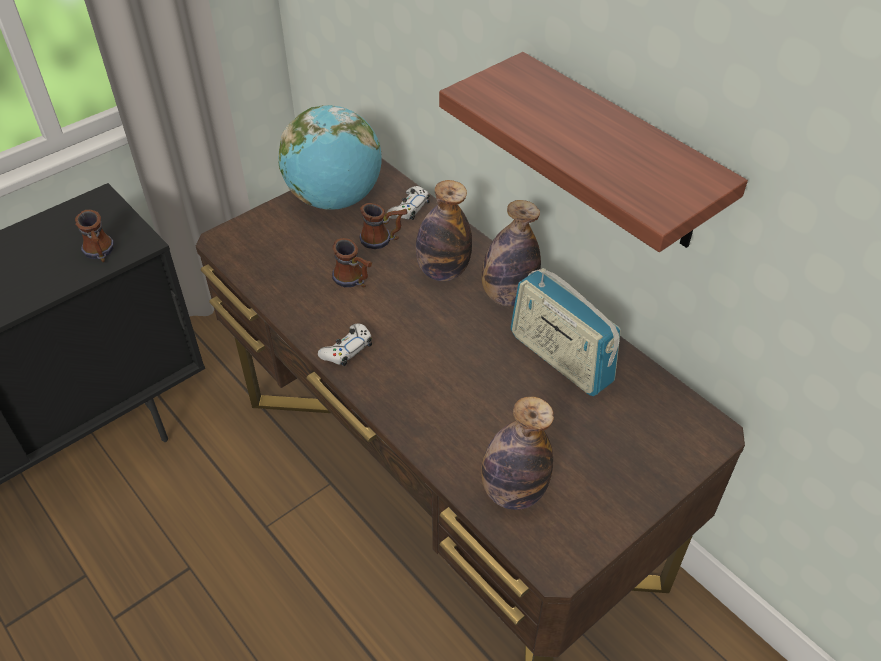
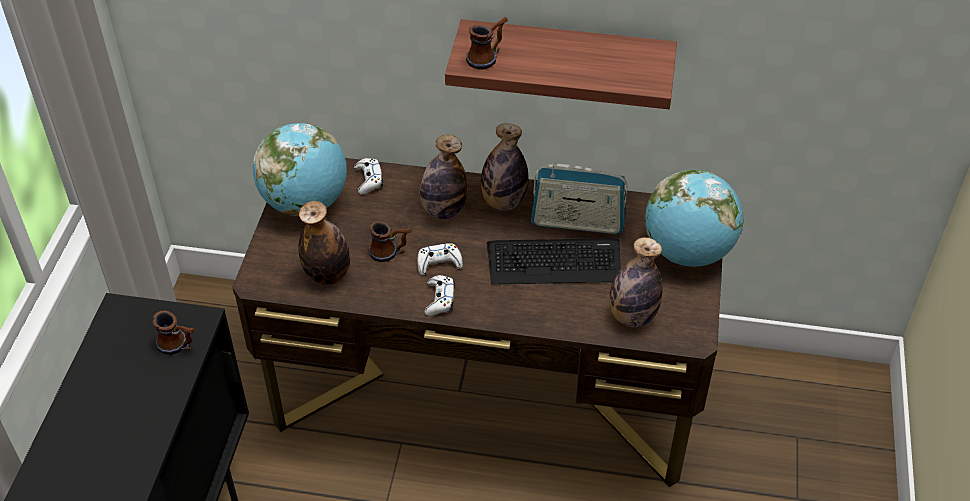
camera: 40 degrees left, 0 degrees up
(282, 268) = (328, 274): none -> bottle
(384, 239) = (377, 212): mug -> mug (487, 57)
(384, 316) = (439, 263): none -> white game controller
(493, 383) = (554, 262): none -> keyboard
(650, 464) = (688, 252): none -> globe

